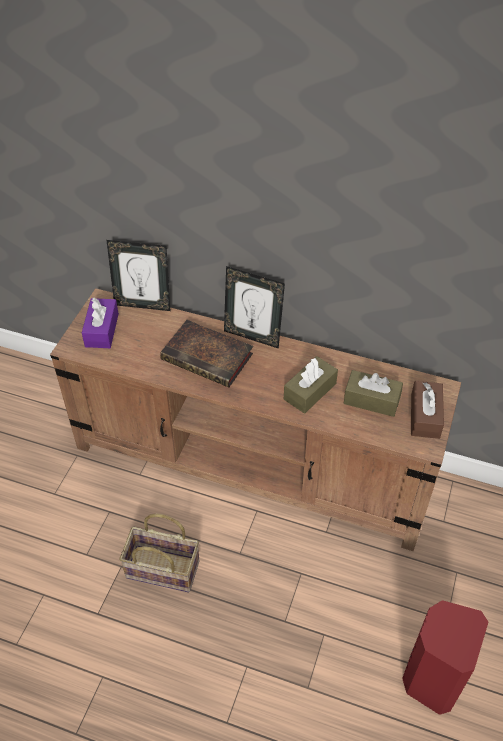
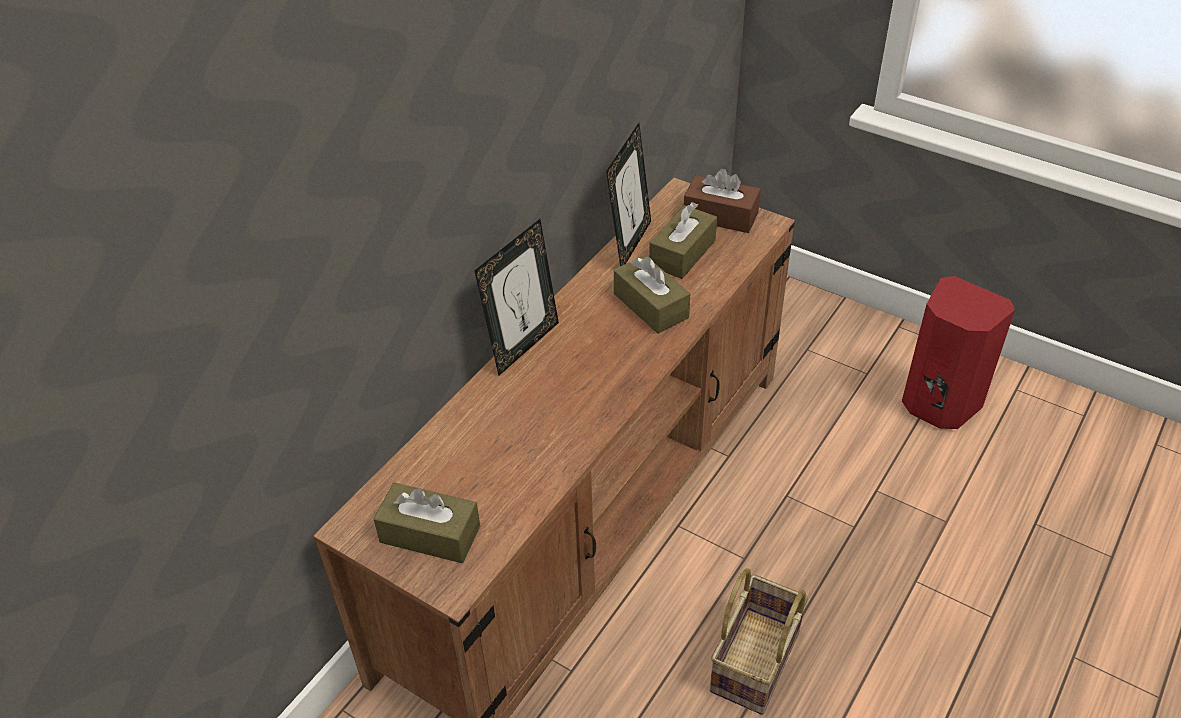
camera: 75 degrees left, 5 degrees down
(102, 330) = (430, 534): purple tissue box -> brown tissue box
(143, 304) = (392, 469): picture frame -> picture frame (629, 244)
(209, 357) = (549, 400): book -> none

